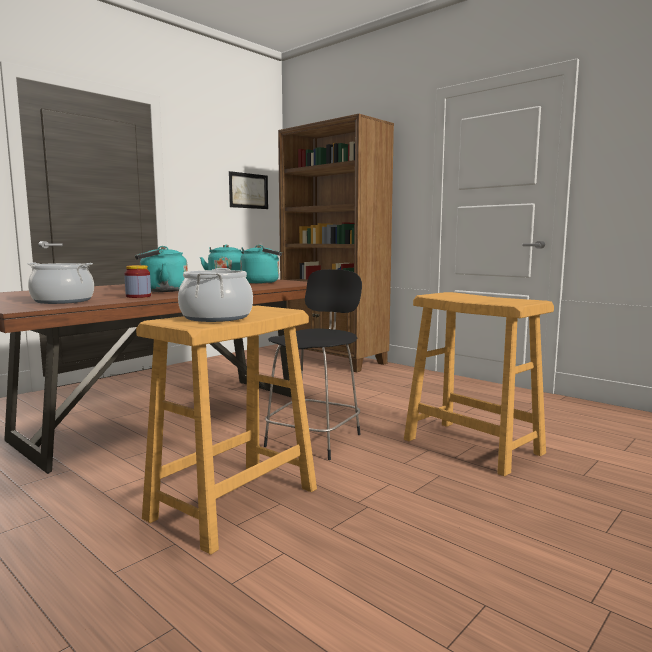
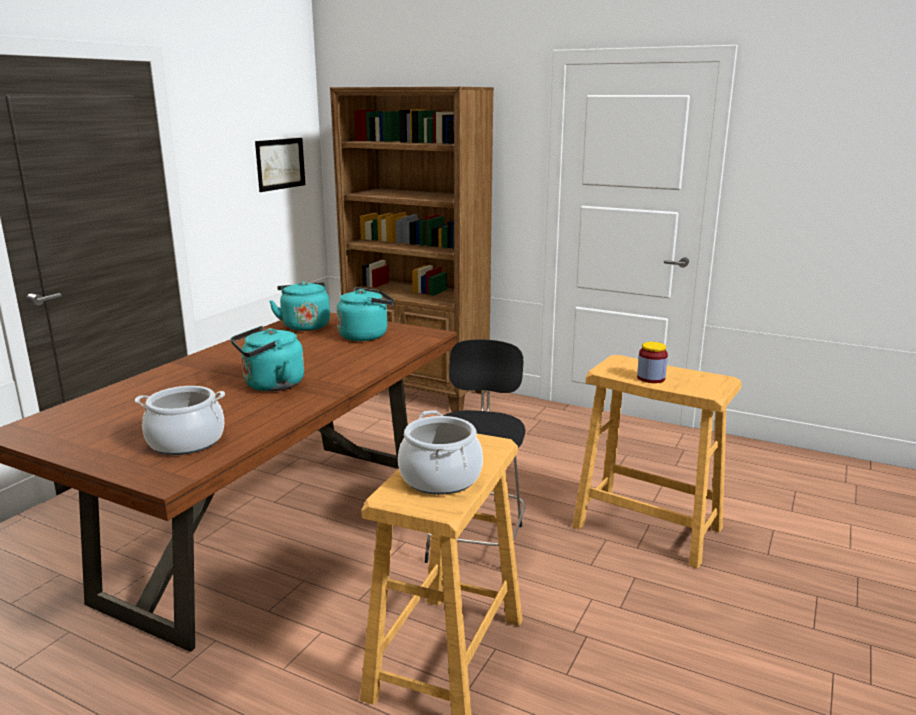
camera: 15 degrees left, 10 degrees up
(138, 296) = (265, 411): jar -> jar (651, 378)

